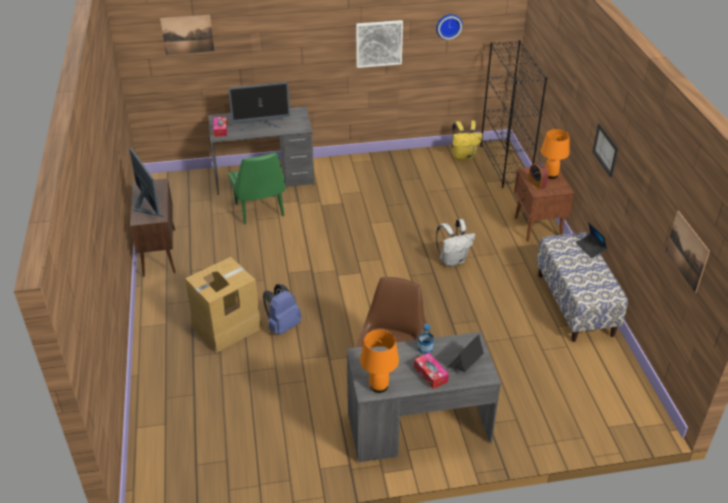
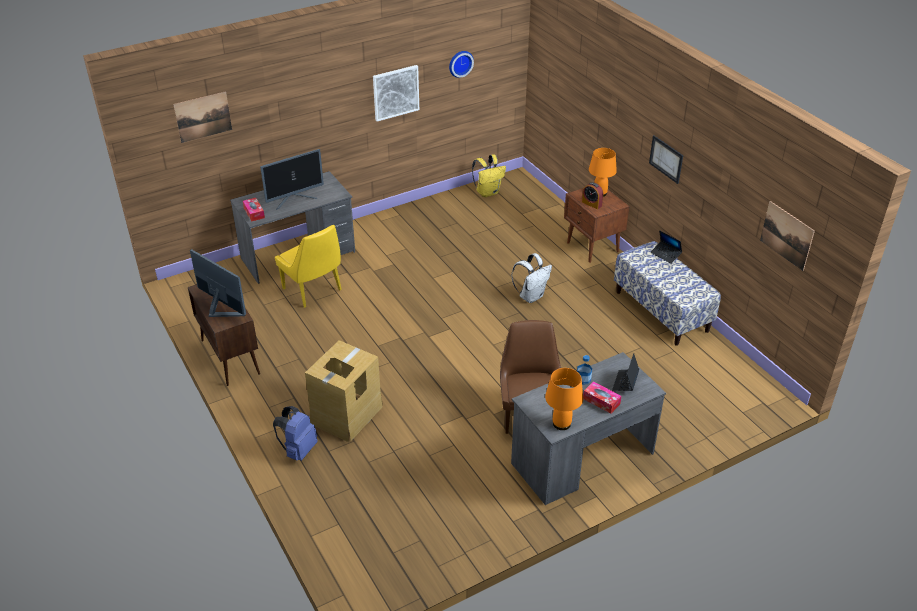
camera: 20 degrees left, 0 degrees up
(260, 211) = (313, 290): green chair -> yellow chair
(282, 326) = (402, 399): blue backpack -> blue backpack (298, 450)
(505, 165) = (532, 193): black bookcase -> none

